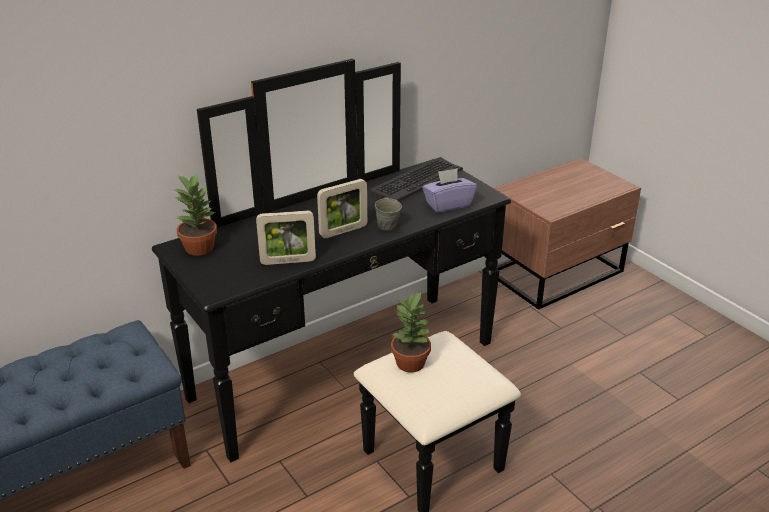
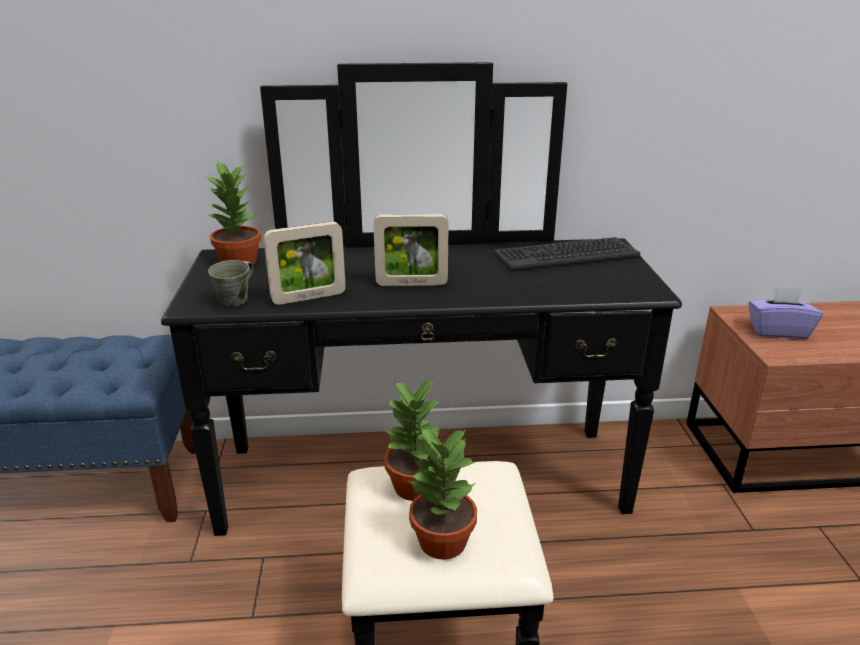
camera: 30 degrees right, 5 degrees down
(288, 261) = (309, 297): picture frame -> picture frame turned 45 degrees counterclockwise
(387, 225) = (473, 291): grey mug -> grey mug (235, 300)
(448, 204) = (579, 287): purple tissue box -> purple tissue box (778, 331)
(451, 386) = (441, 541): none -> potted plant

